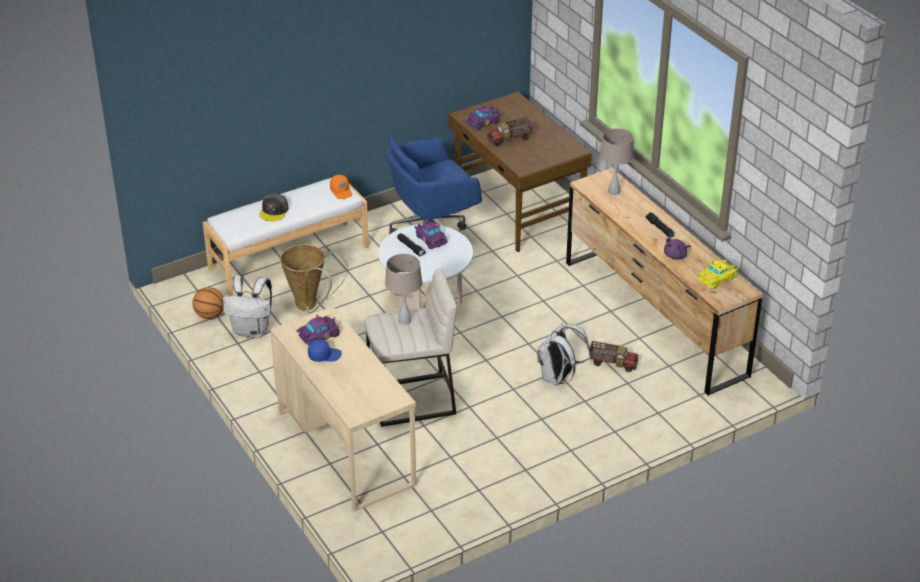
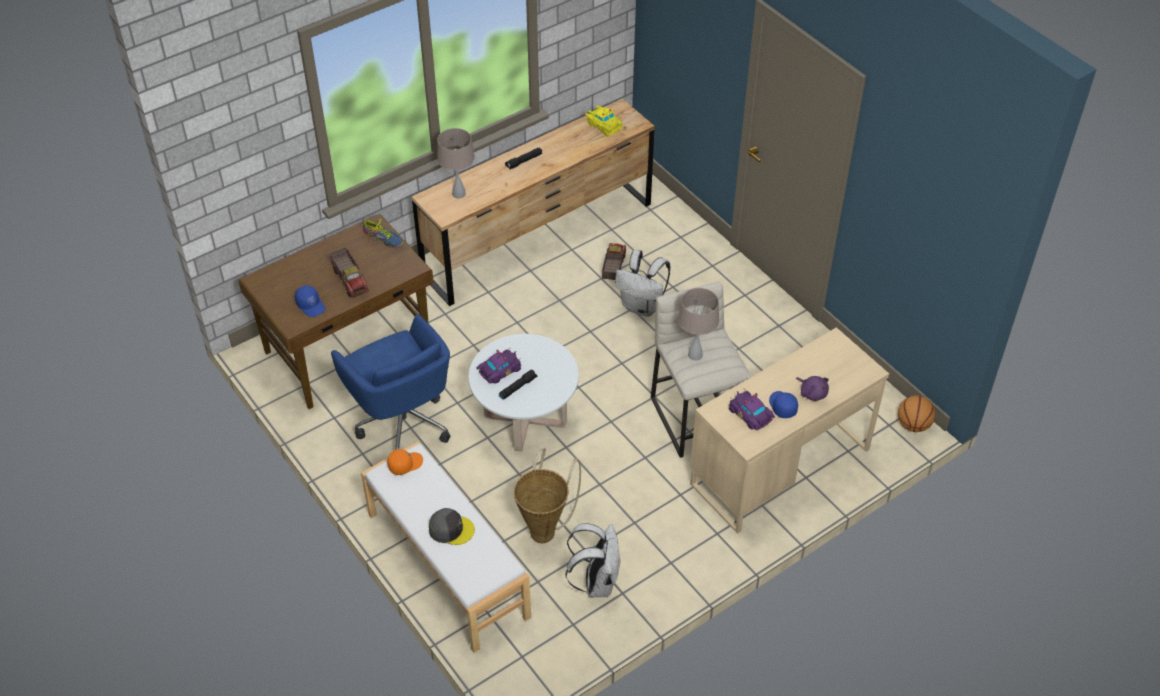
camera: 95 degrees left, 10 degrees up
(209, 315) = (573, 632): basketball -> basketball (913, 425)
(483, 122) = (311, 305): purple toy car -> blue cap
(559, 154) = (383, 238): none -> shoe
(676, 256) = (570, 150): purple plush toy -> purple plush toy (812, 393)

